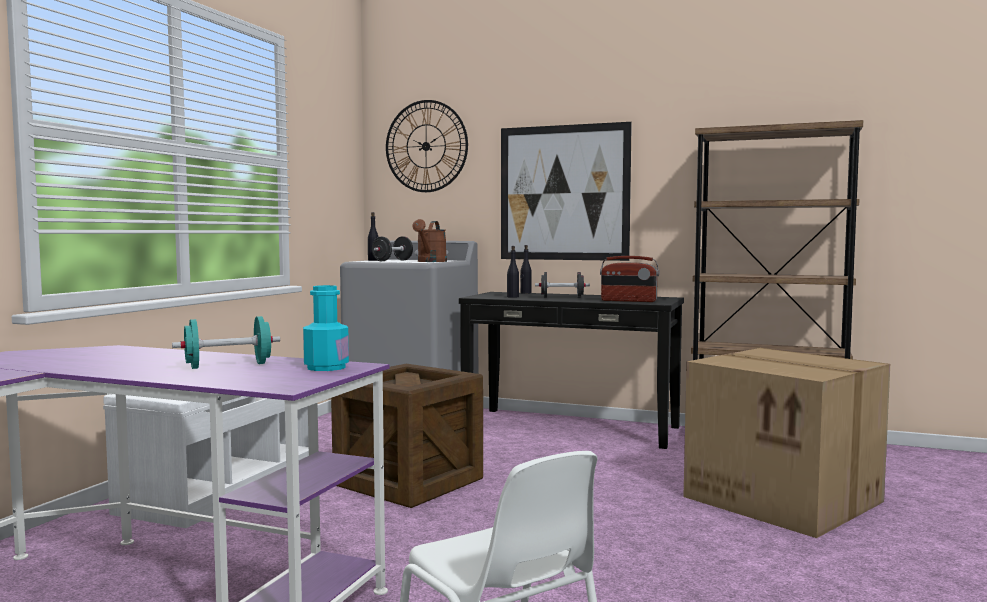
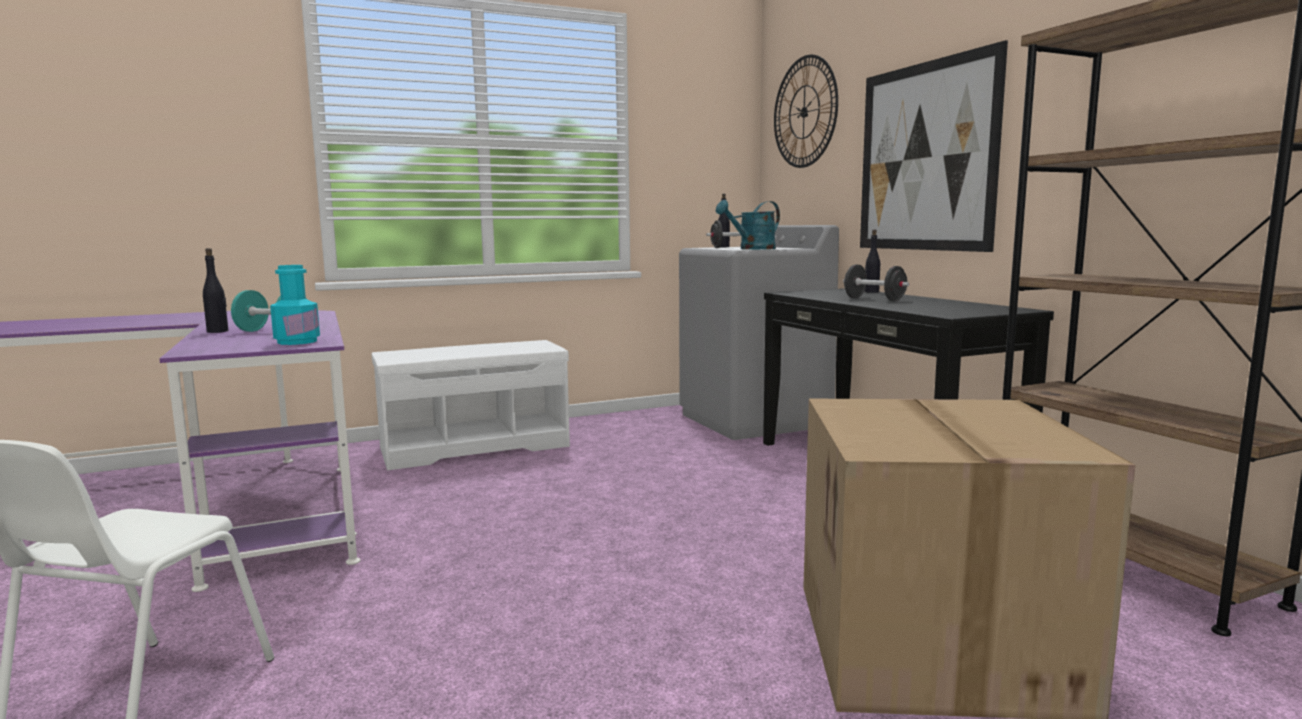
camera: 45 degrees right, 5 degrees up
(409, 482) = (592, 481): crate -> none
(430, 261) = (752, 249): brown watering can -> turquoise watering can
(513, 297) = (823, 295): black bottle -> black bottle (218, 331)
(628, 301) = (927, 309): radio -> none

